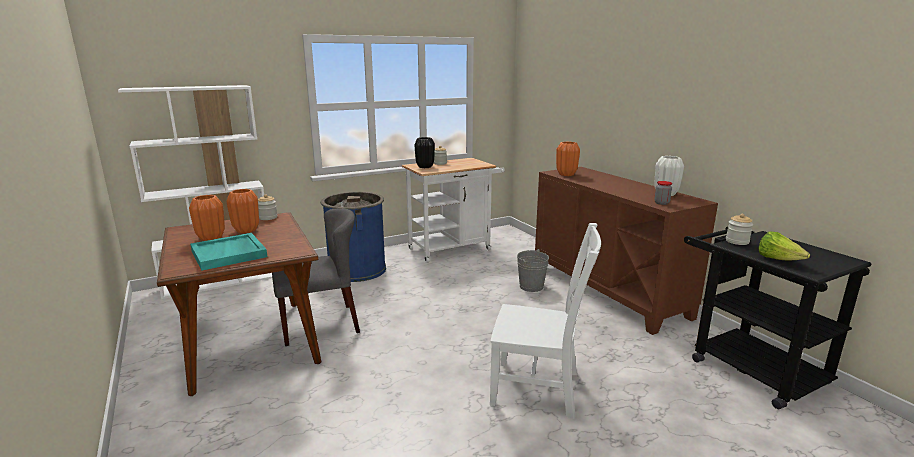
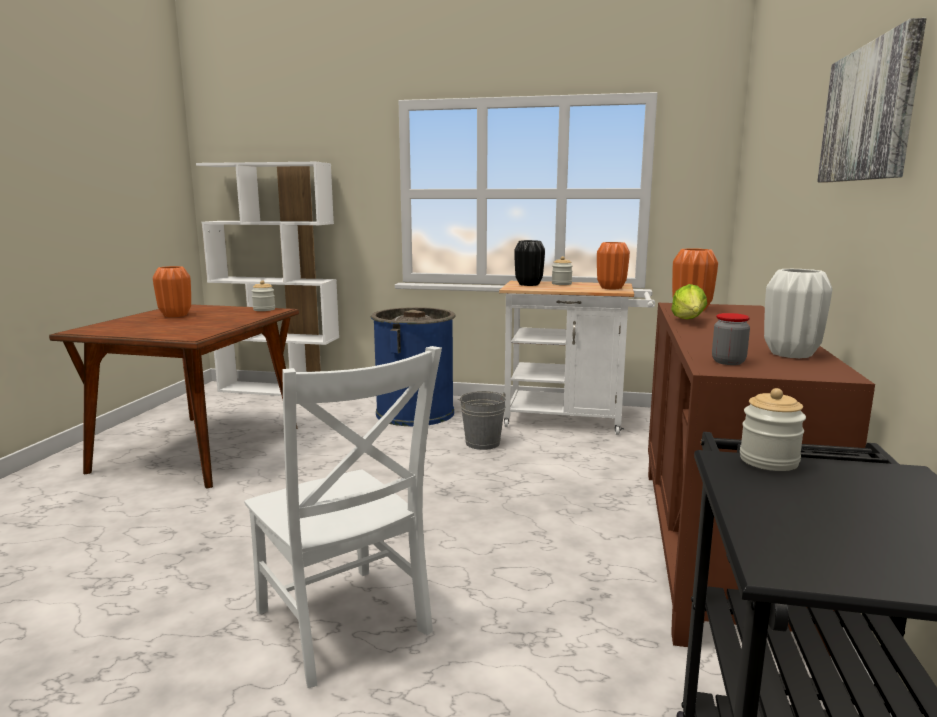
camera: 40 degrees right, 5 degrees down
(229, 254) = (145, 327): turquoise tray -> none
(246, 230) = (216, 315): orange vase -> orange vase (611, 288)
(320, 324) = (280, 453): grey chair -> none
(531, 286) = (592, 496): grey bucket -> grey bucket (482, 443)
(684, 86) = (870, 113): none -> picture
(778, 260) = (769, 517): lettuce -> lettuce (689, 321)

